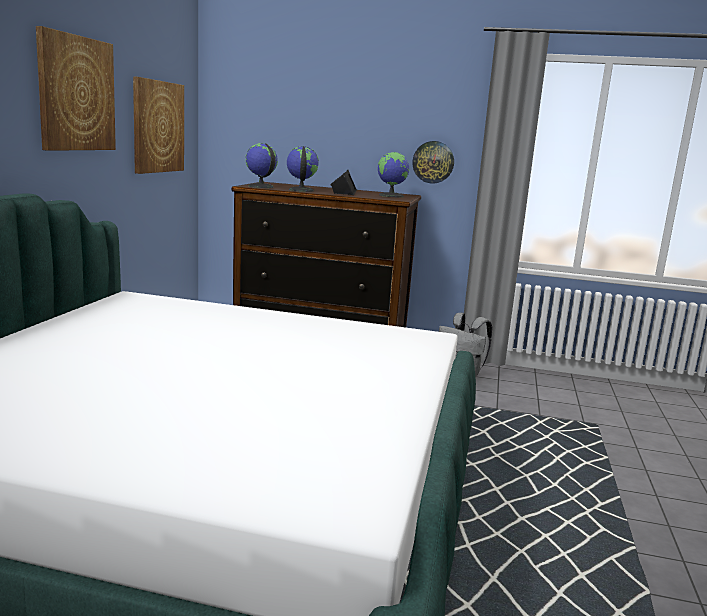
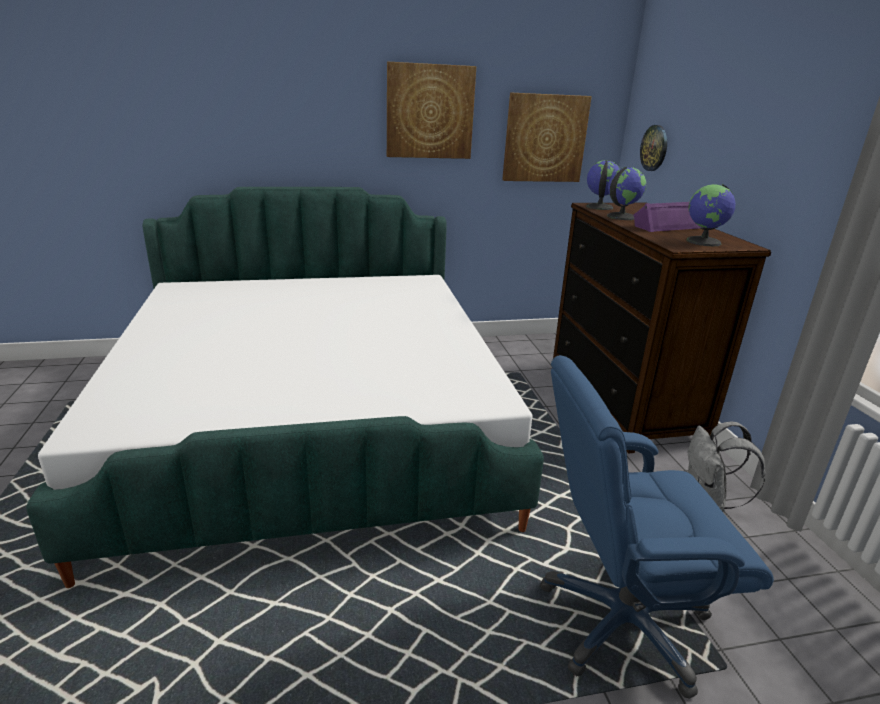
camera: 65 degrees right, 10 degrees up
(343, 191) = (667, 226): black speaker -> purple speaker
(433, 162) = (799, 205): wall clock -> wall clock (654, 148)
(556, 439) = (622, 622): none -> blue office chair

